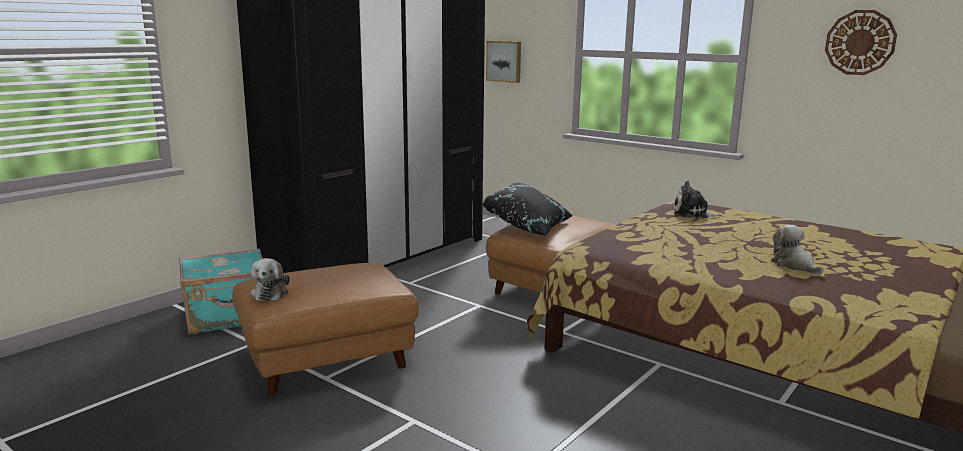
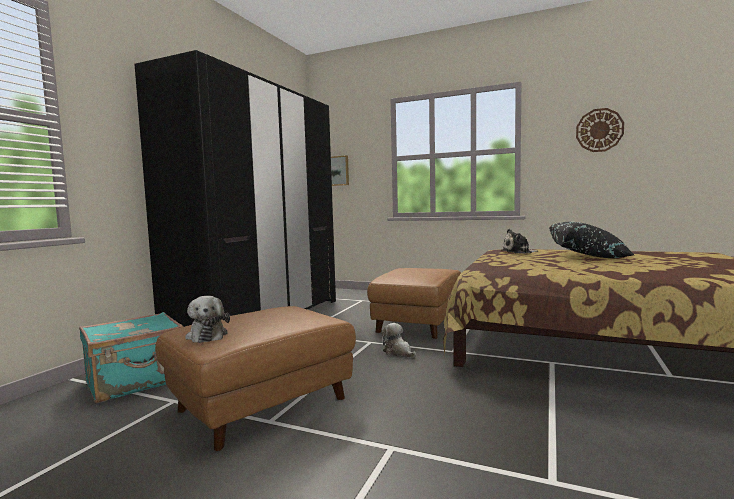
camera: 15 degrees left, 10 degrees down
(528, 226) = (397, 274): black pillow -> black pillow (588, 256)
(794, 265) = (642, 265): plush toy -> plush toy (398, 352)

